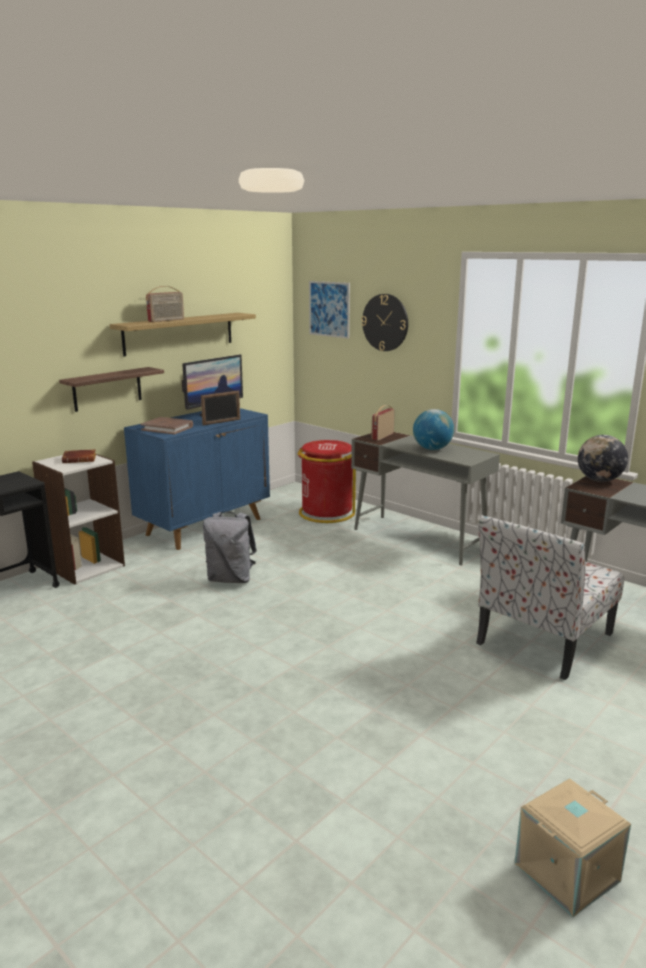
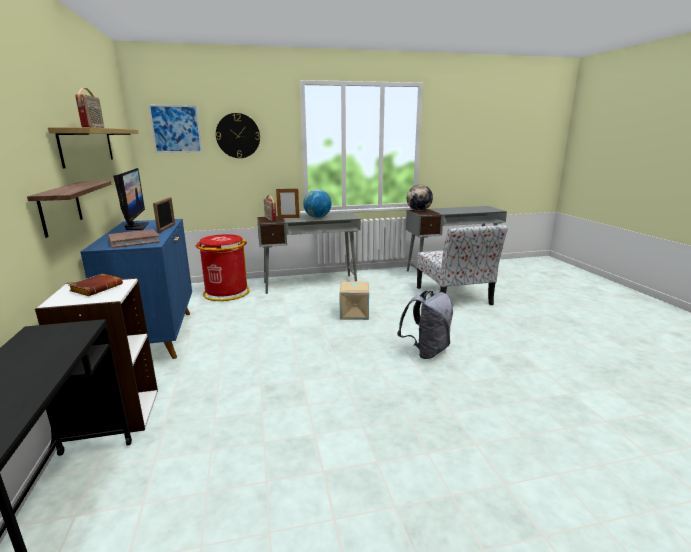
camera: 55 degrees left, 0 degrees up
(231, 579) = (266, 351): grey backpack -> grey backpack (426, 351)
(403, 440) = (288, 218): none -> picture frame
(567, 874) = (641, 356): beige storage box -> beige storage box (355, 313)

